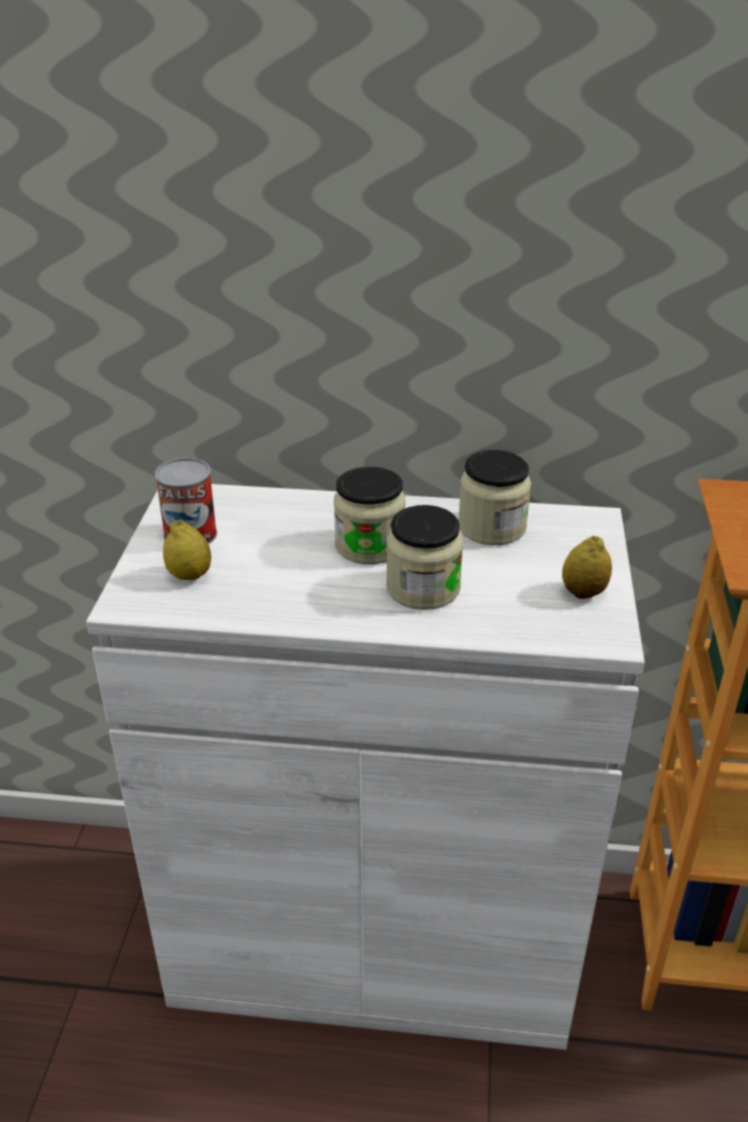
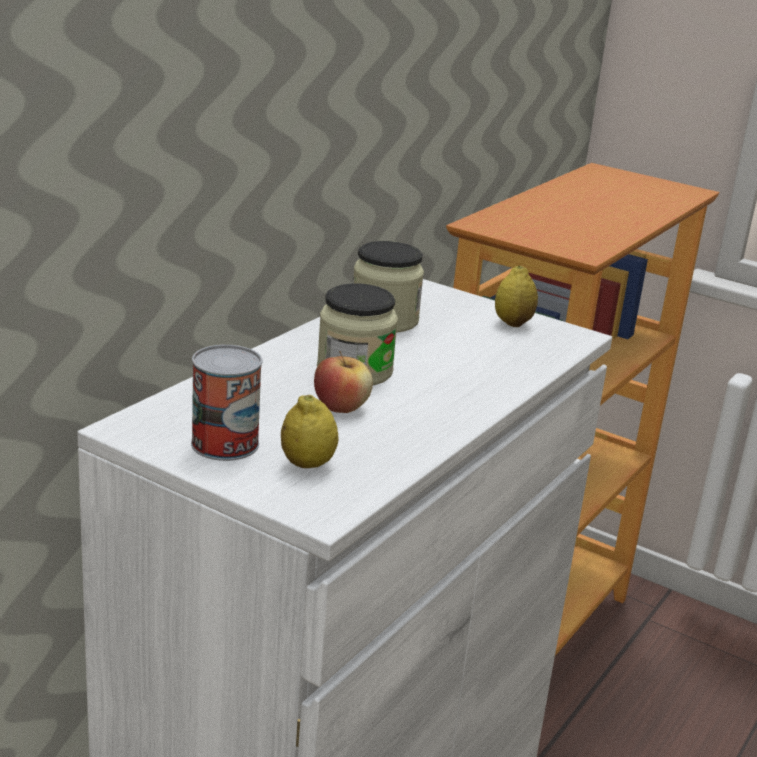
camera: 65 degrees left, 10 degrees down
(296, 560) = (341, 407): none -> apple
(423, 588) = (447, 372): jar -> none

